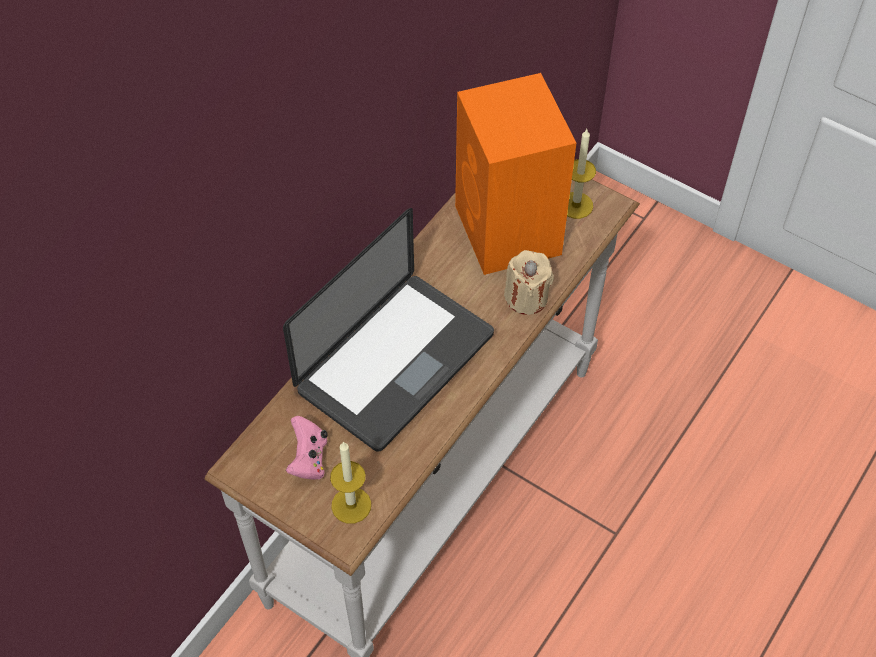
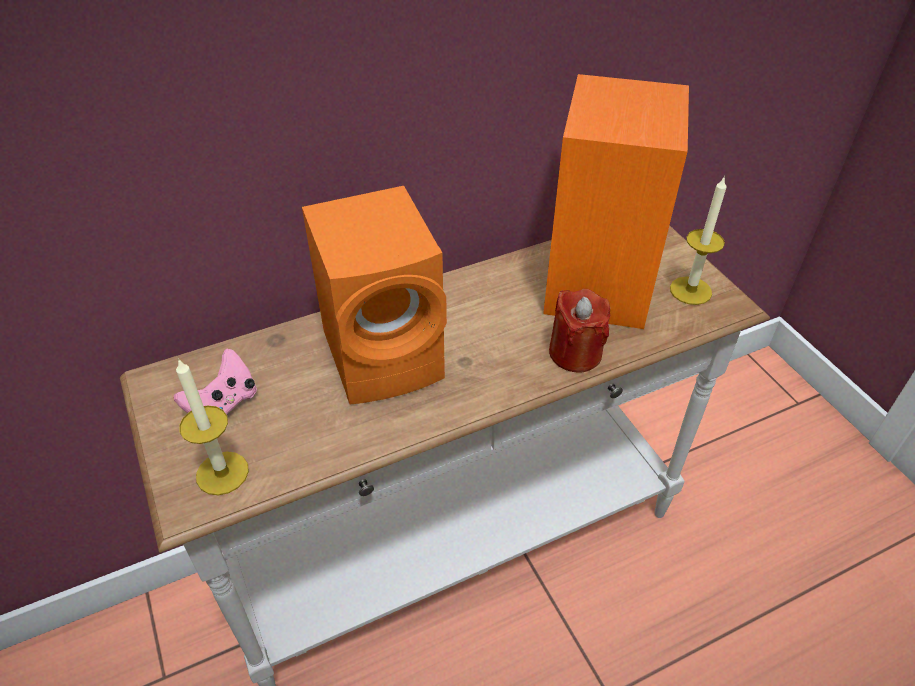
camera: 30 degrees right, 10 degrees down
(395, 362) = (387, 355): laptop -> orange speaker
(526, 297) = (575, 353): beige candle -> red candle

